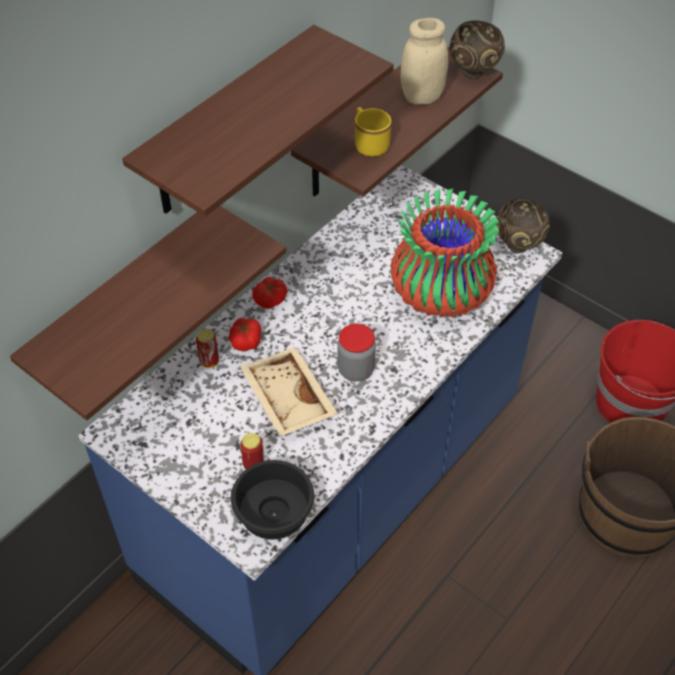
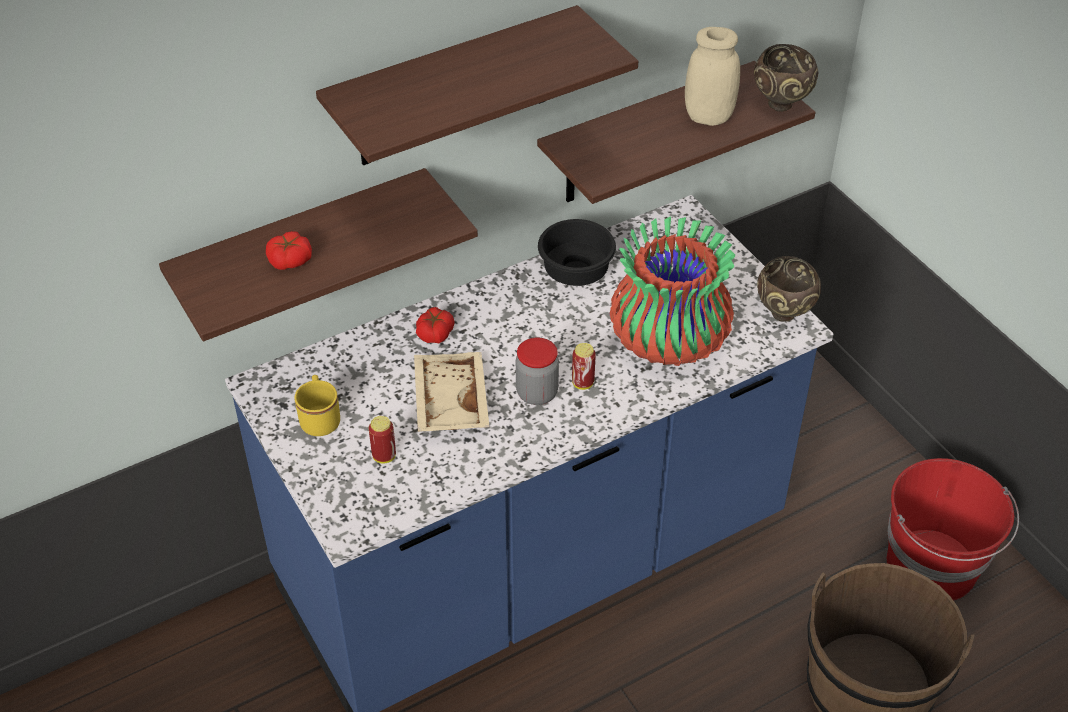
camera: 20 degrees right, 5 degrees down
(209, 362) = (387, 344): can -> can (583, 383)
(270, 299) = (481, 299): tomato -> tomato (290, 260)
(275, 517) = (381, 511): black bowl -> black bowl (576, 273)
(369, 144) = (624, 151): yellow mug -> yellow mug (320, 418)

